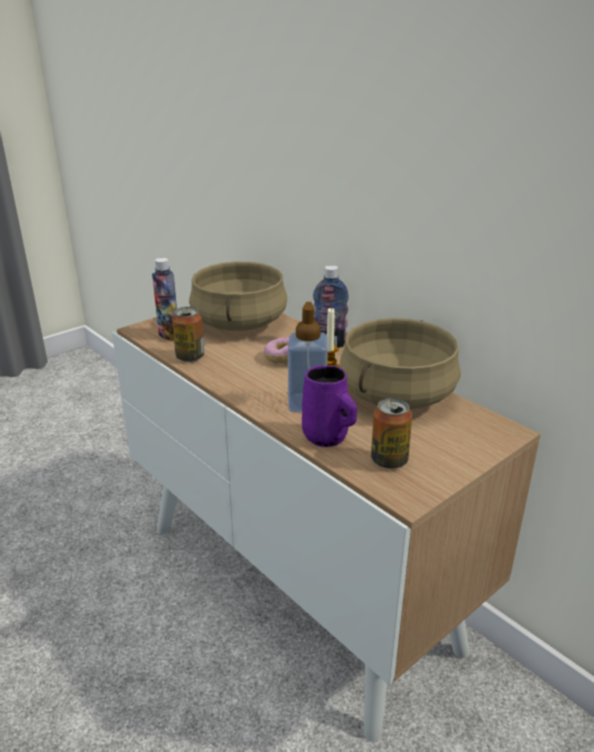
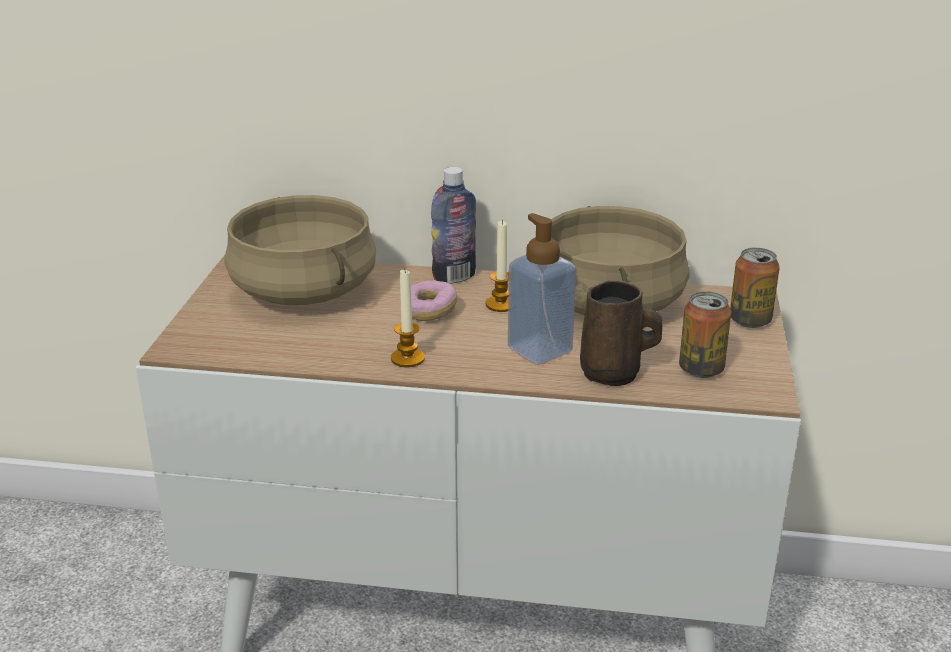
camera: 40 degrees left, 0 degrees up
(169, 335) = (234, 339): bottle -> none
(190, 357) = (314, 354): can -> can (750, 320)
(229, 378) = (407, 358): none -> candle
(327, 437) = (614, 374): purple mug -> brown mug

